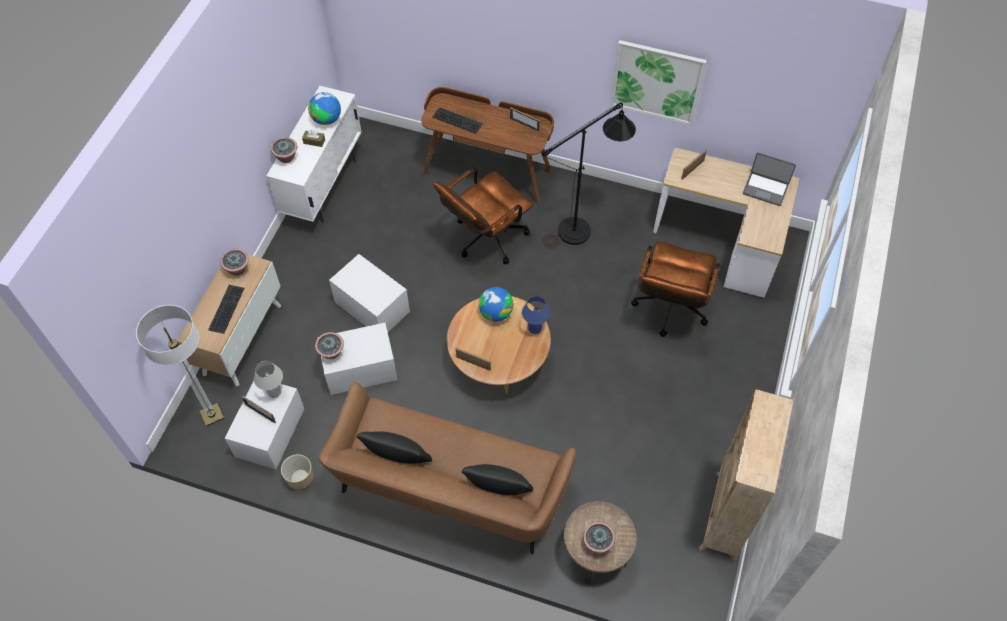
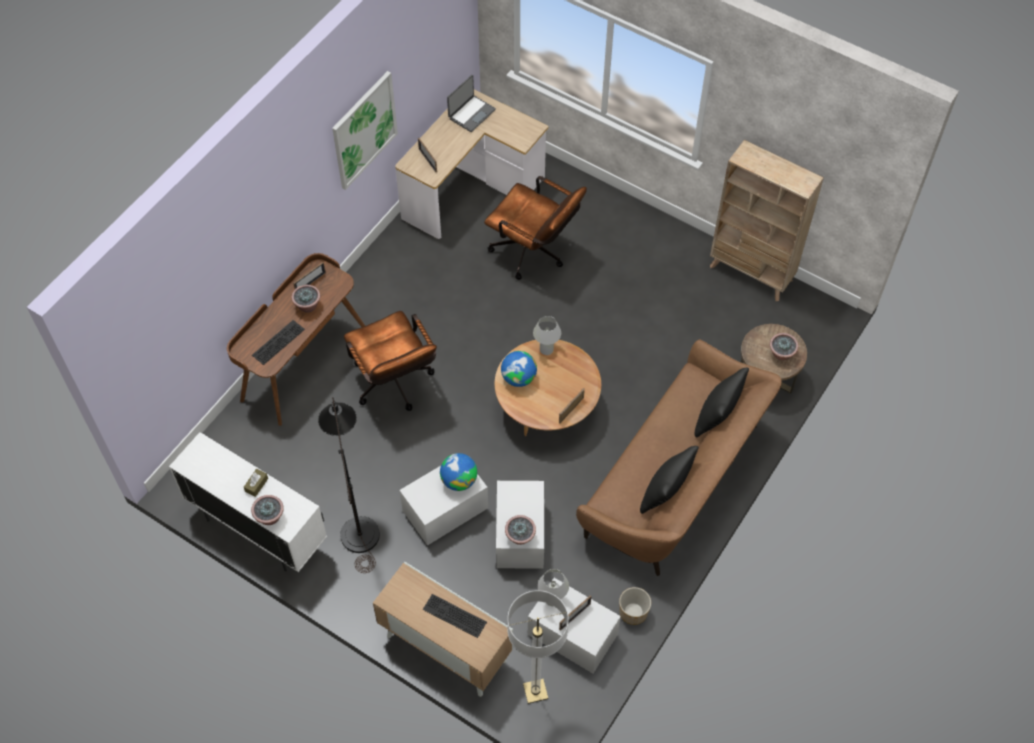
camera: 75 degrees left, 0 degrees up
(238, 269) = (404, 597): potted plant -> potted plant (307, 306)
(327, 119) = (228, 466): globe -> globe (459, 480)
(535, 328) = (546, 349): blue table lamp -> white table lamp
(582, 228) = (411, 296): black floor lamp -> black floor lamp (358, 525)

